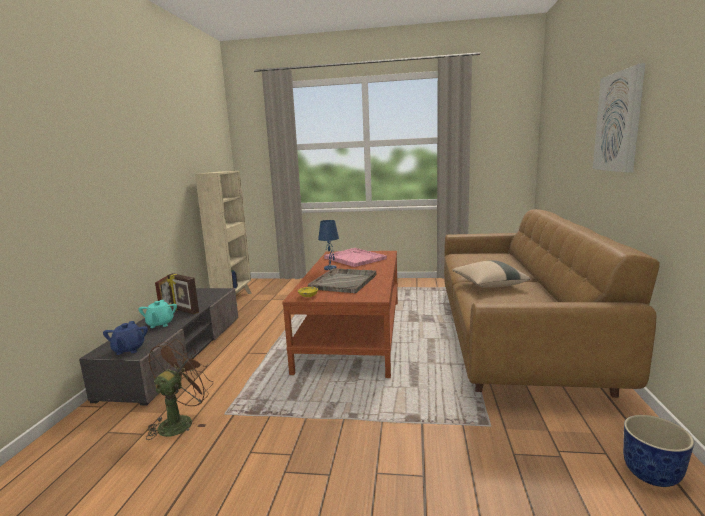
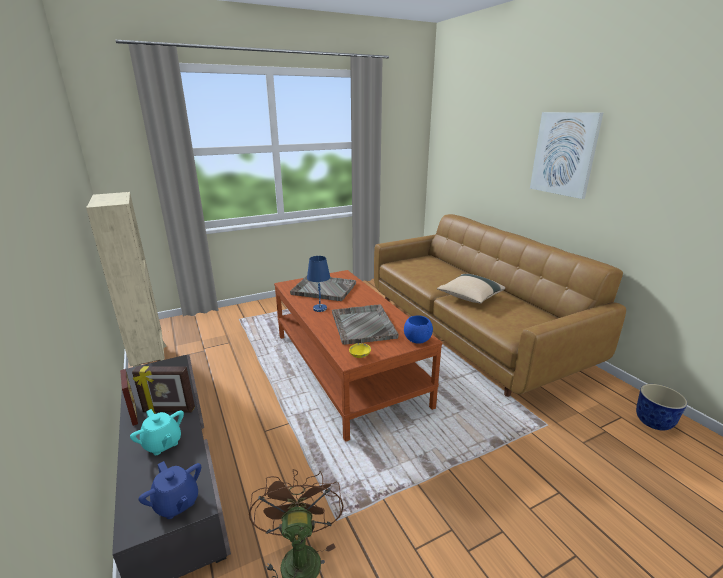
camera: 35 degrees left, 10 degrees up
(354, 258) = (323, 289): pink tray -> grey tray
(369, 297) = (417, 340): none -> blue bowl

